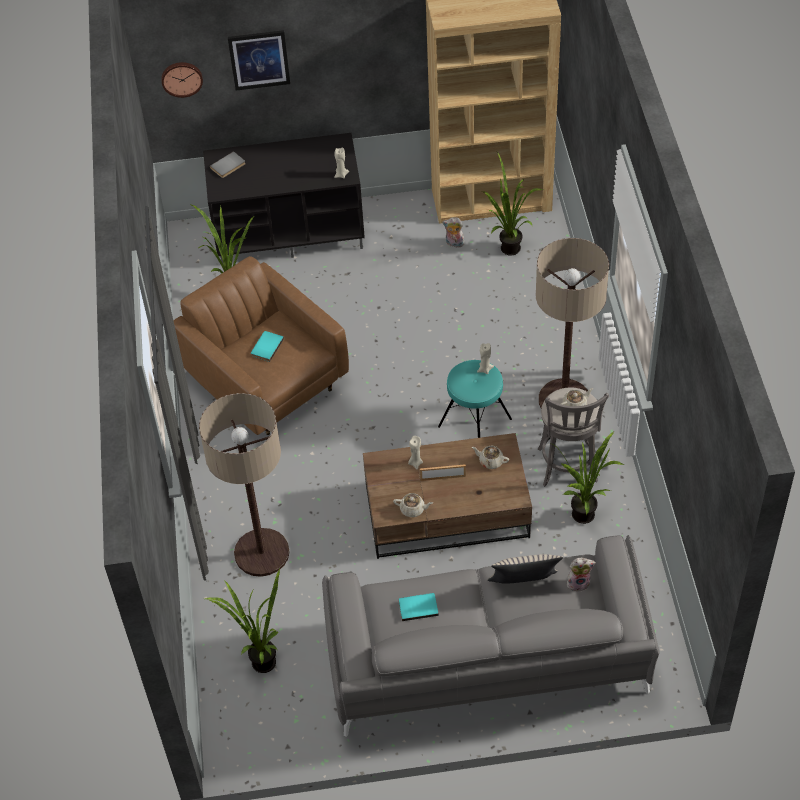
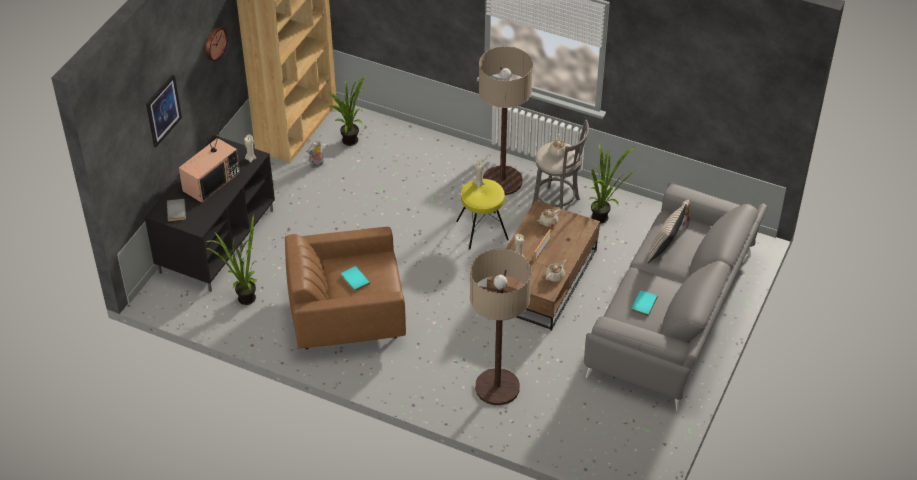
camera: 60 degrees left, 5 degrees down
(182, 78) = (126, 161): wall clock -> wall clock (214, 43)
(258, 661) = (586, 429): potted plant -> none
(287, 166) = (211, 181): none -> television
(475, 422) = (481, 230): turquoise stool -> yellow stool

